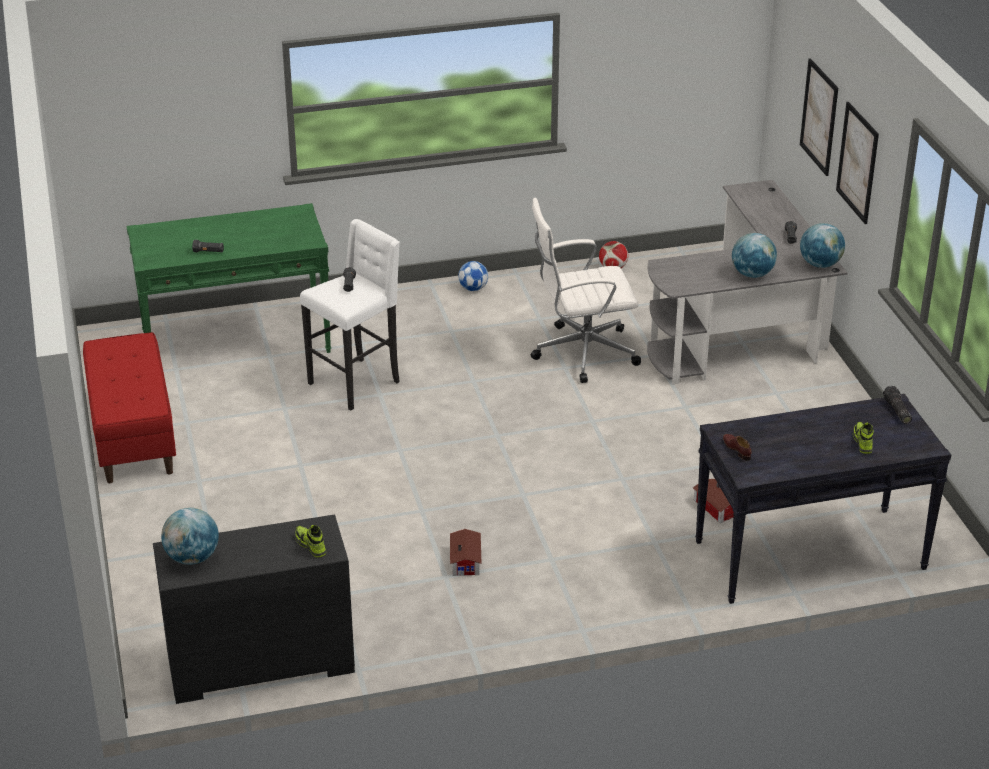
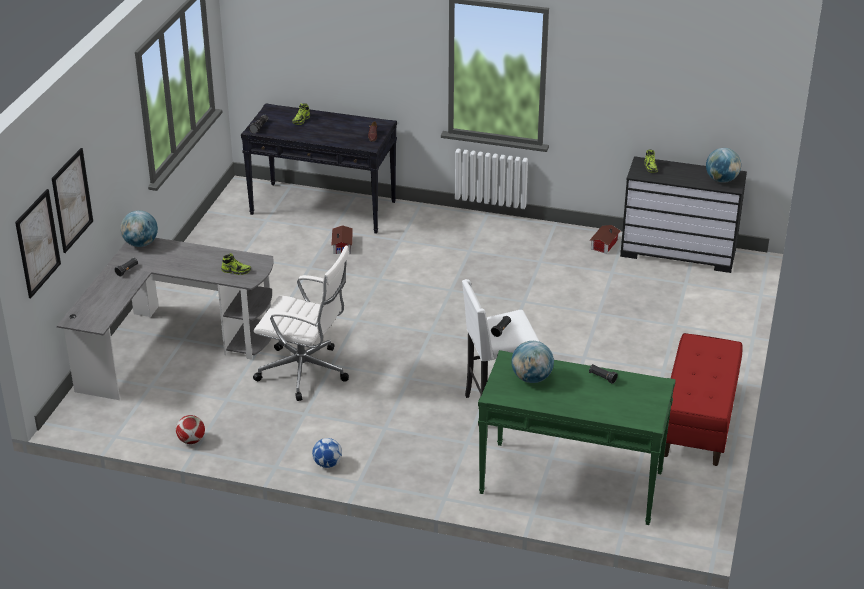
camera: 150 degrees left, 0 degrees up
(466, 559) = (519, 266): toy house -> toy house (603, 244)
(686, 270) = (236, 271): none -> shoe
(752, 274) = (196, 253): globe -> globe (531, 378)
(857, 162) = (109, 161): picture -> picture (37, 243)

